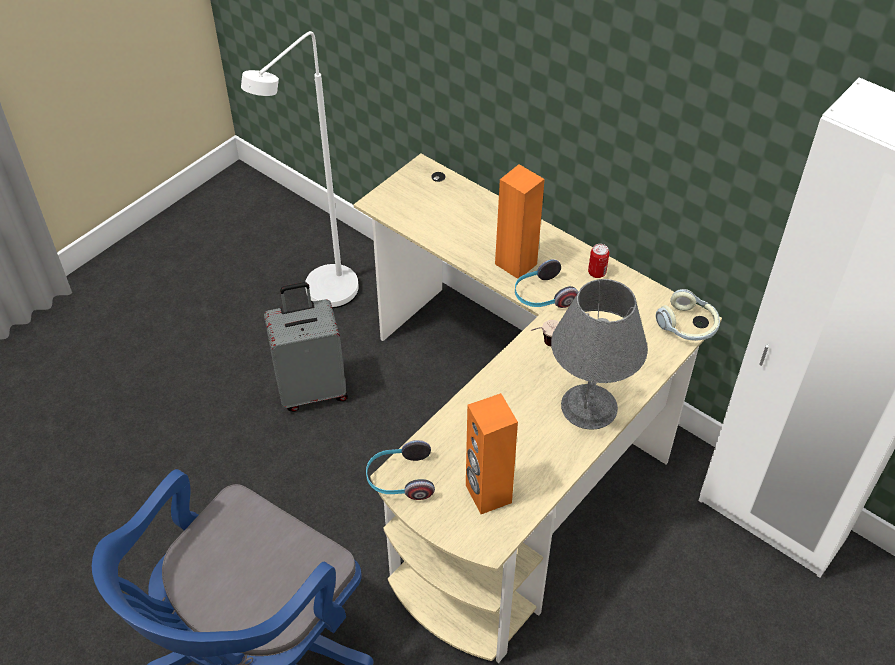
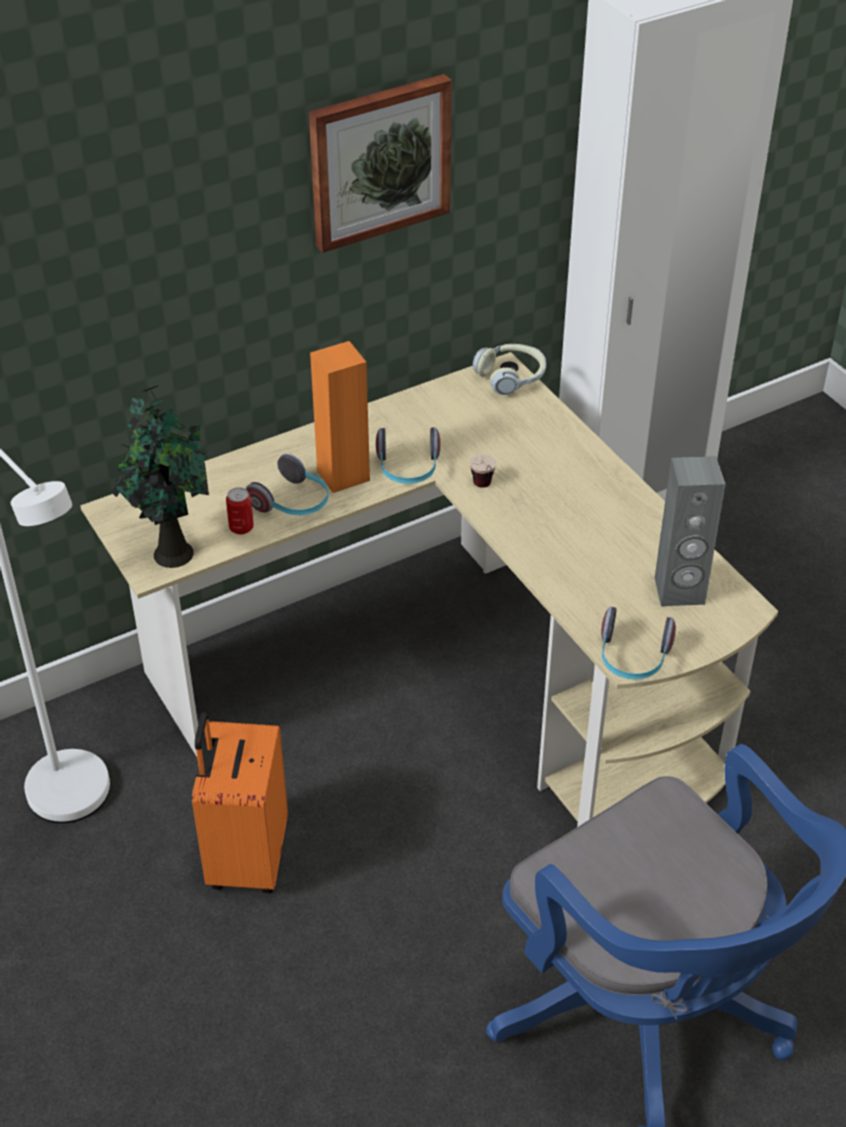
camera: 70 degrees left, 5 degrees down
(312, 390) = (246, 858): grey suitcase -> orange suitcase
(398, 206) = (171, 551): none -> potted plant
(473, 247) = (293, 503): none -> headphones
(487, 494) = (679, 591): orange speaker -> grey speaker
(589, 407) = (590, 481): grey table lamp -> none
(597, 273) = (395, 417): can -> can (241, 528)
(655, 87) = (379, 161): none -> picture

